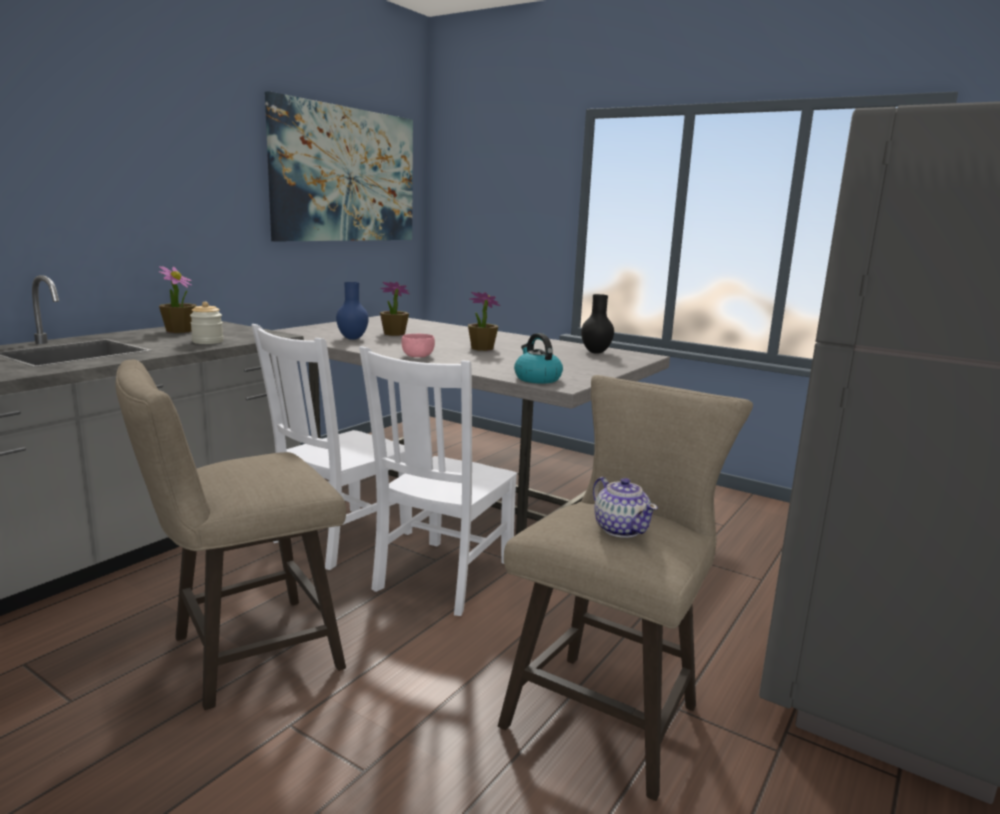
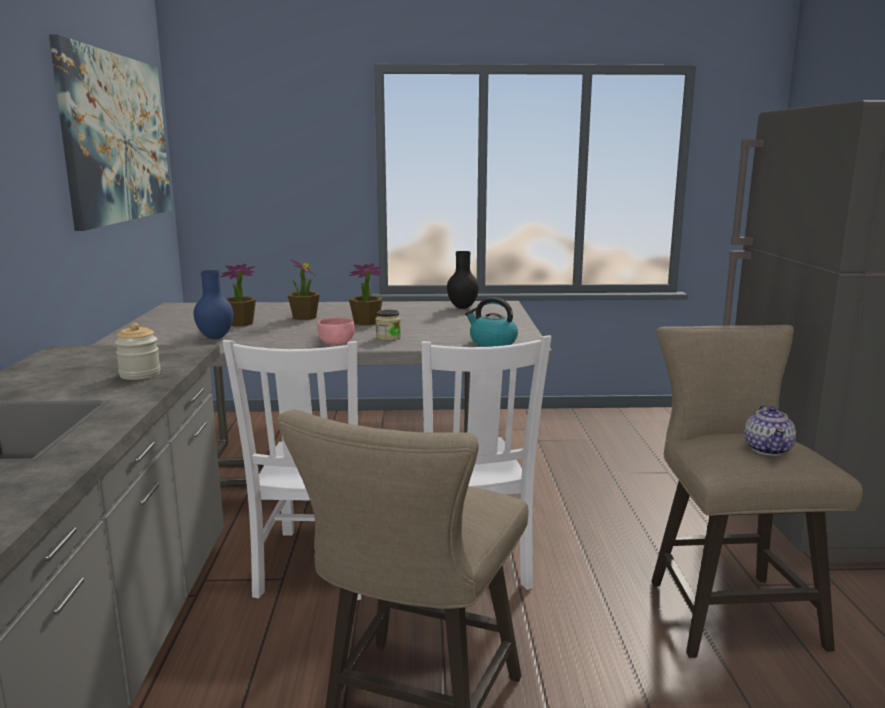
camera: 35 degrees left, 0 degrees up
(180, 330) = (51, 369): potted plant -> potted plant (304, 317)
(465, 360) = (388, 337): none -> jar
(621, 529) = (768, 449): teapot -> teapot turned 75 degrees clockwise

